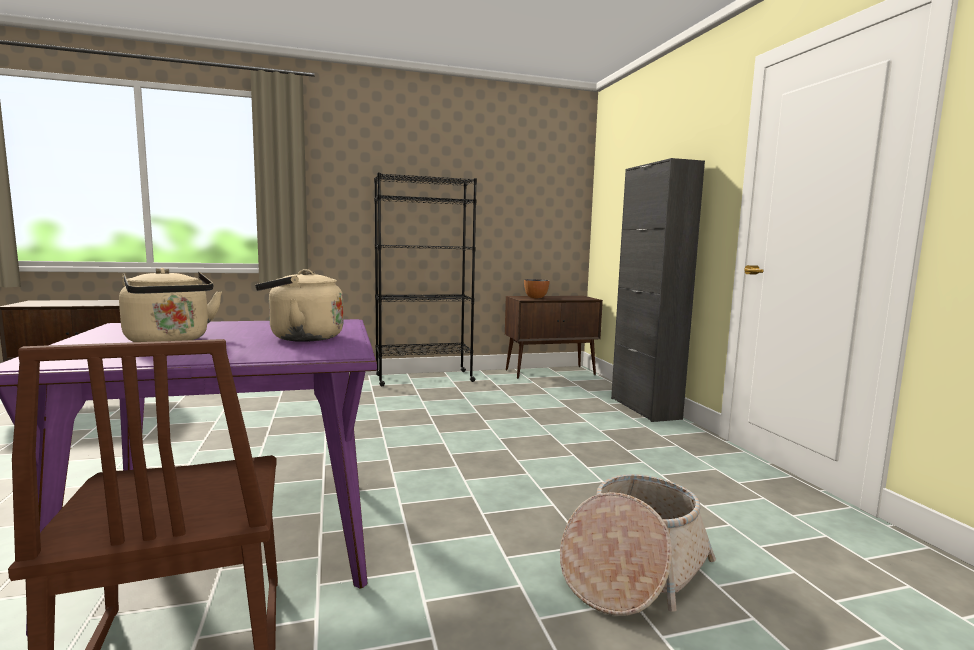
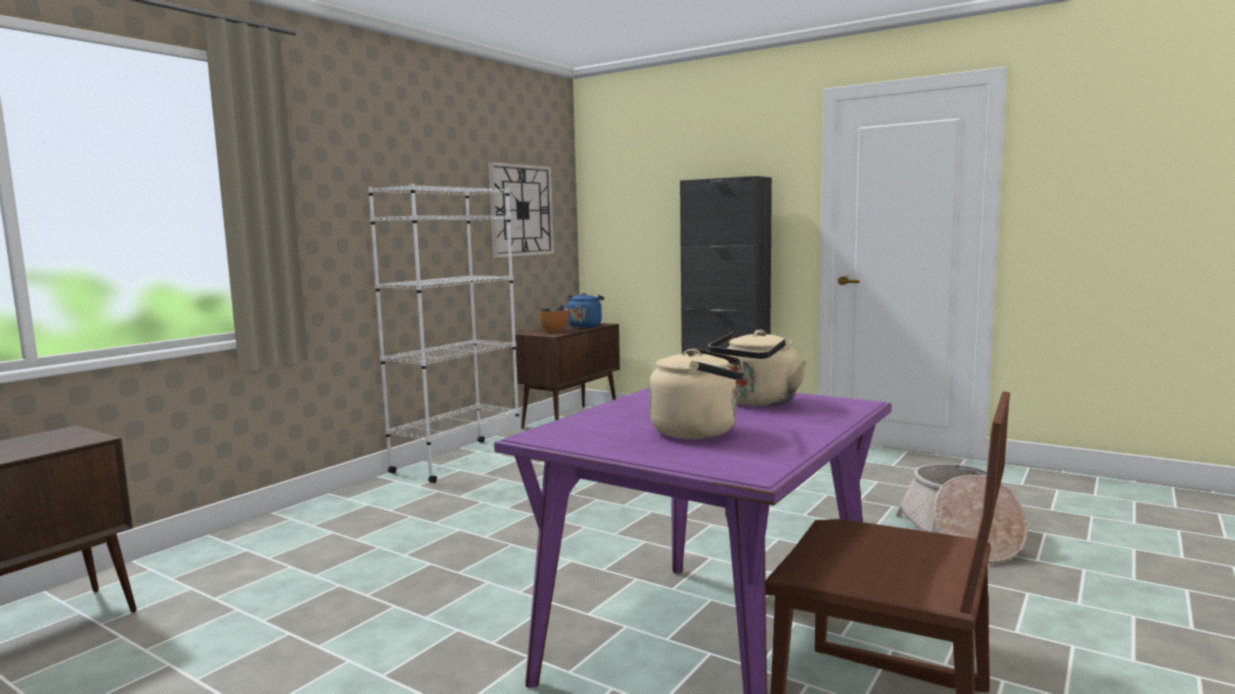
camera: 40 degrees left, 0 degrees up
(424, 378) = (457, 461): black bookcase -> white bookcase
(524, 200) = (521, 210): none -> wall clock
(571, 298) = (584, 326): none -> blue kettle

